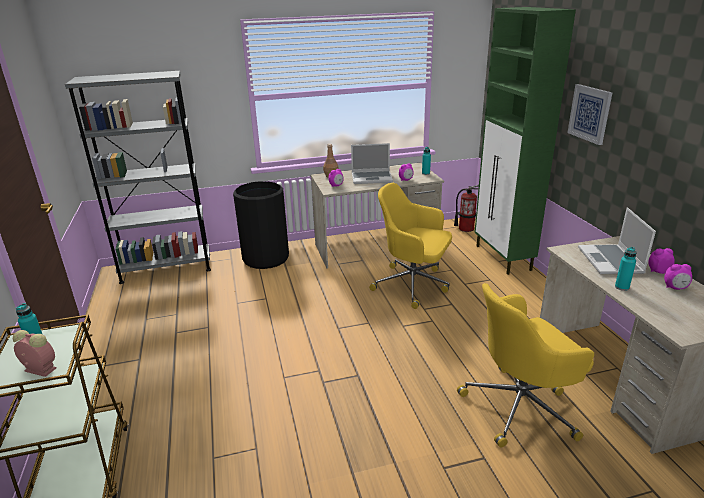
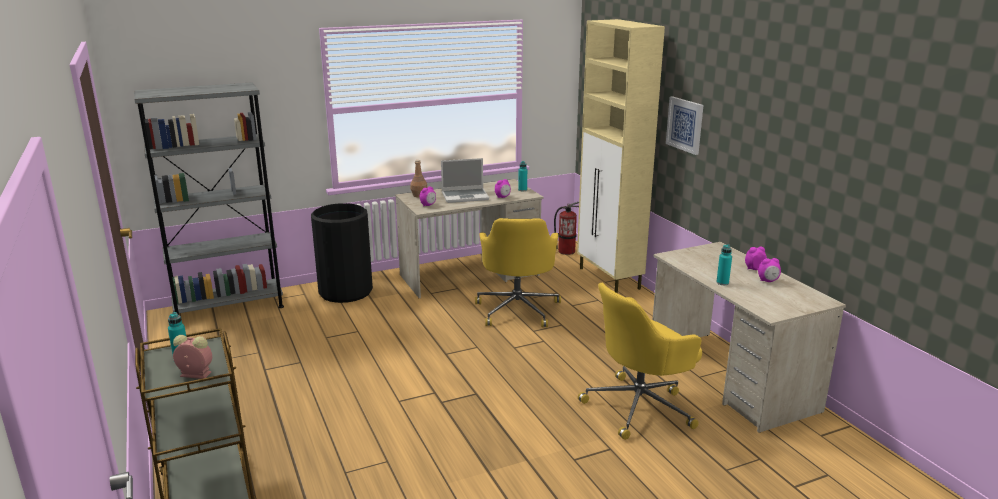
camera: 10 degrees left, 5 degrees down
(413, 285) = (518, 309): yellow office chair -> yellow office chair turned 105 degrees counterclockwise
(503, 258) = (609, 279): green cabinet -> beige cabinet
(611, 261) = (713, 263): laptop -> none

